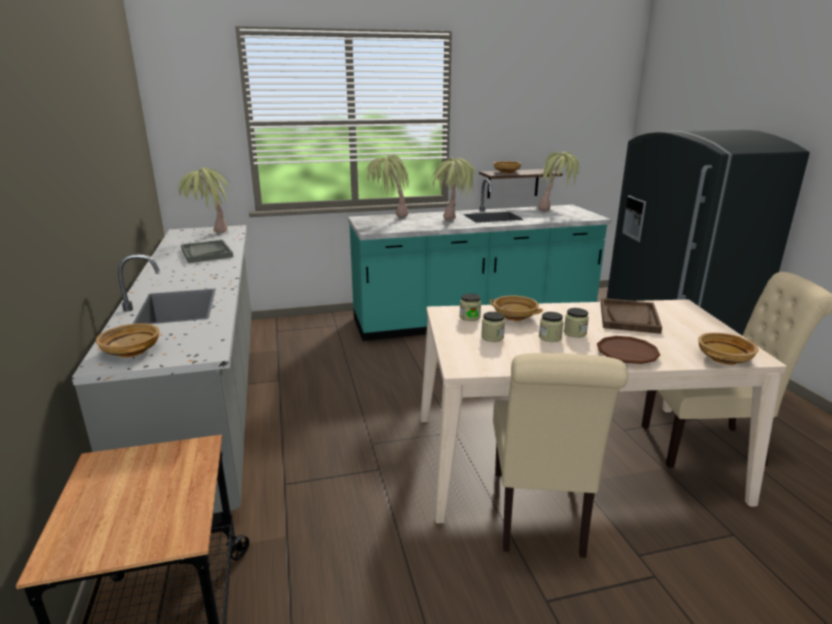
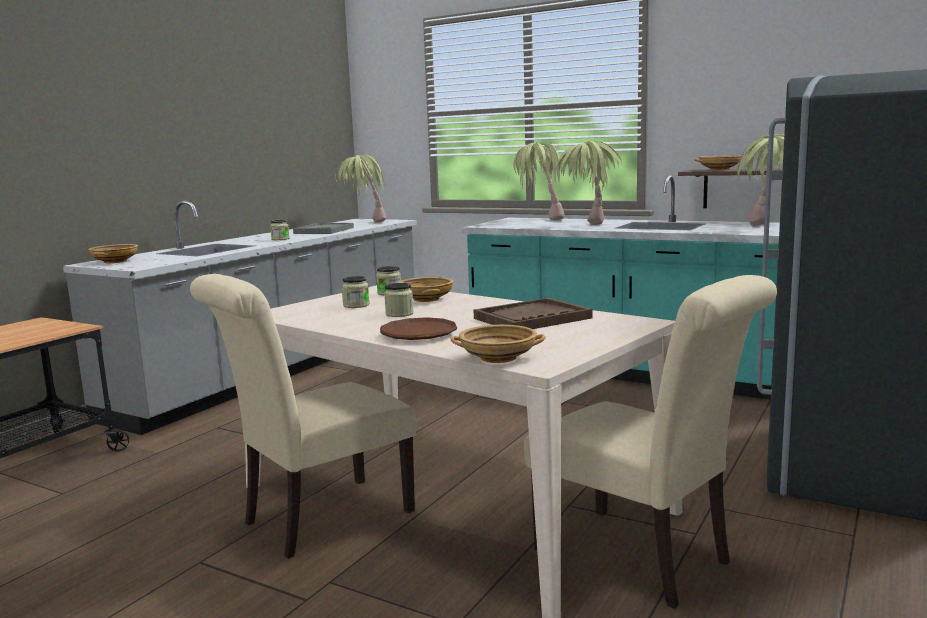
camera: 45 degrees right, 10 degrees down
(575, 333) = (432, 316): jar -> jar (280, 239)

